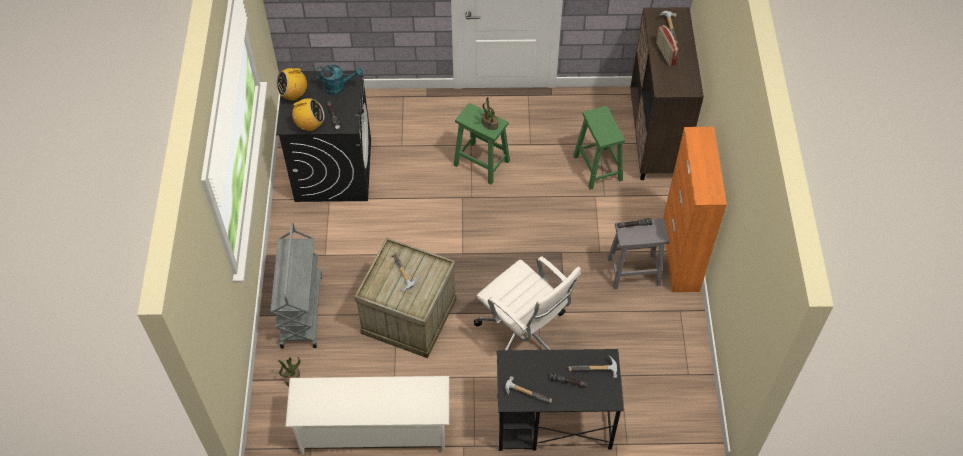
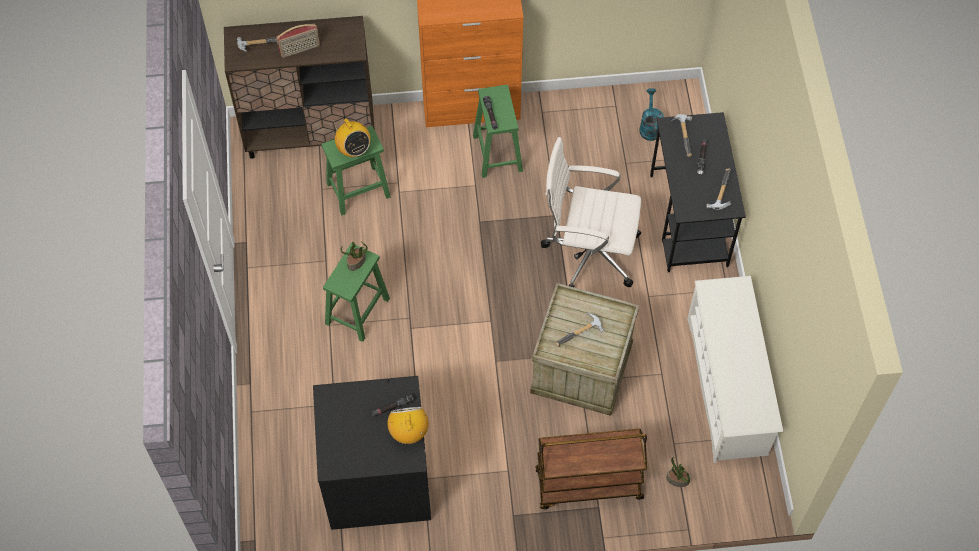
camera: 95 degrees left, 5 degrees up
(293, 94) = (359, 460): radio -> radio (353, 149)
(301, 309) = (588, 485): grey cart -> brown cart
(338, 87) = (342, 408): turquoise watering can -> turquoise watering can (649, 126)
(524, 333) = (588, 252): white office chair -> white office chair turned 120 degrees counterclockwise
(632, 271) = (498, 154): grey stool -> green stool

